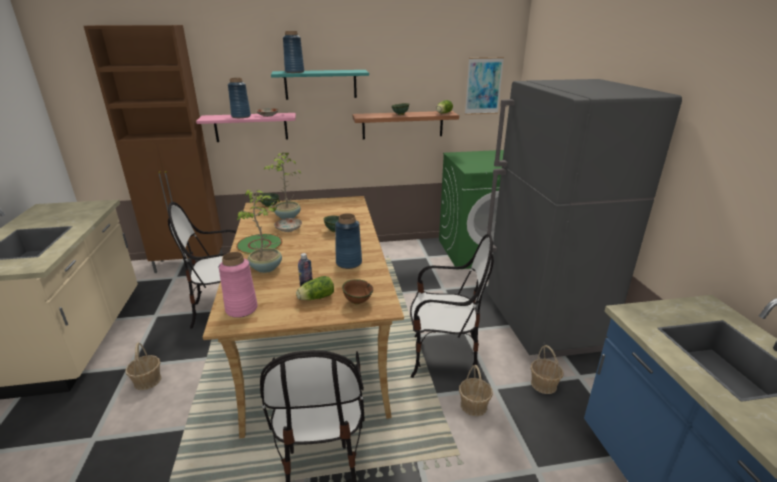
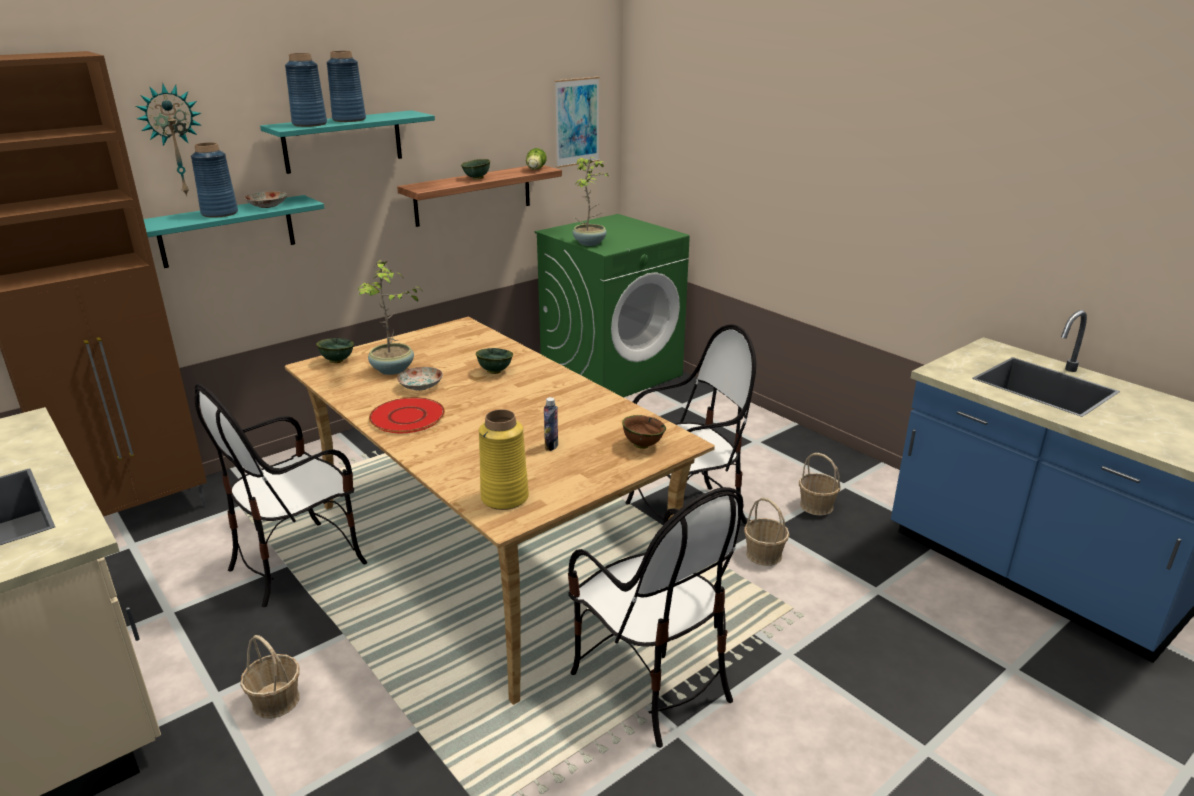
camera: 30 degrees left, 0 degrees up
(225, 75) = (173, 140): none -> wall clock
(242, 309) = (505, 497): pink vase -> yellow vase
(251, 127) = (227, 231): pink shelf -> turquoise shelf
(259, 245) = (407, 417): green plate -> red plate
(267, 268) = (465, 442): potted plant -> potted plant (590, 243)
(315, 298) = (584, 456): lettuce -> none
(349, 262) = (570, 406): blue vase -> blue vase (349, 119)
(542, 324) = (762, 442): grey fridge -> none

